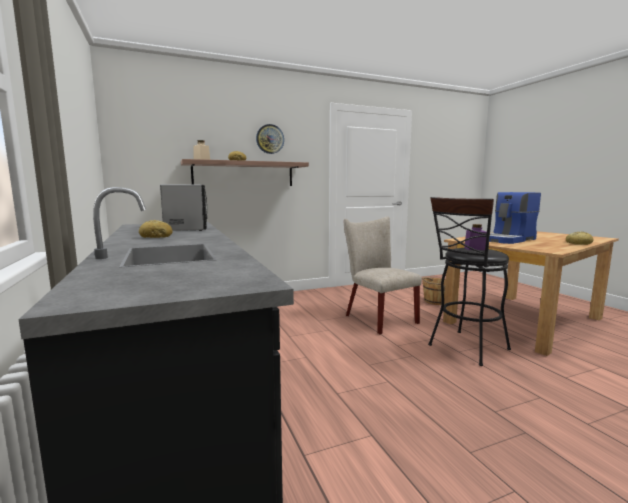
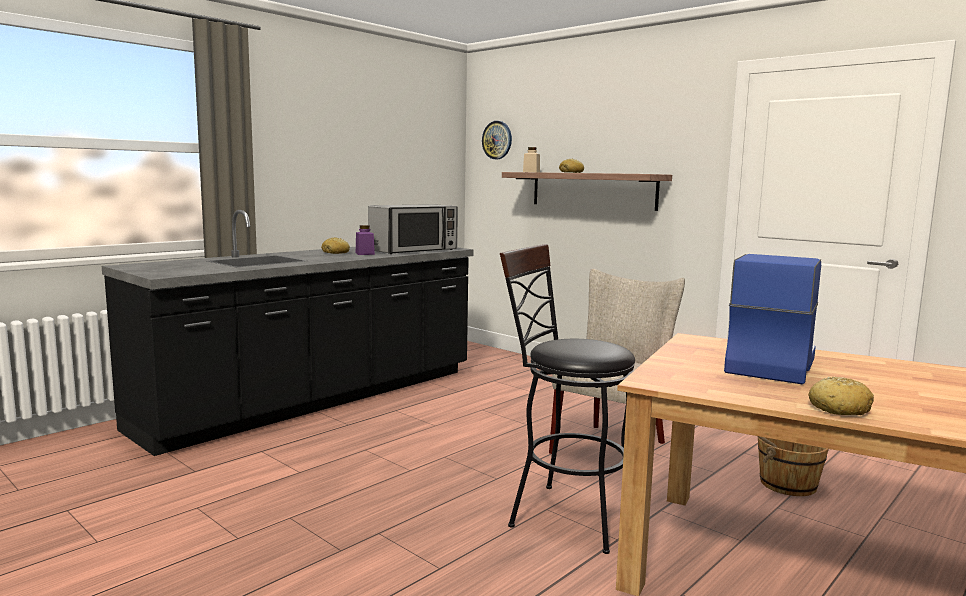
camera: 65 degrees right, 0 degrees up
(270, 139) = (631, 137): wall clock -> wall clock (497, 140)
(475, 248) = (593, 344): purple jar -> purple jar (365, 253)
(509, 240) = (769, 364): coffee machine -> coffee machine turned 90 degrees clockwise

